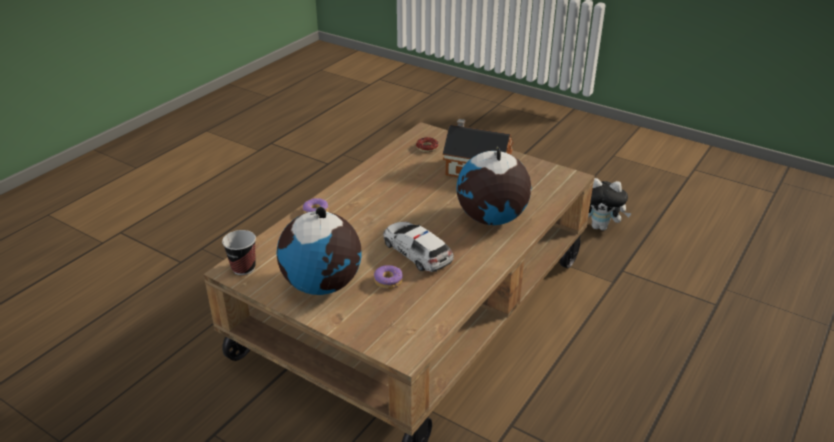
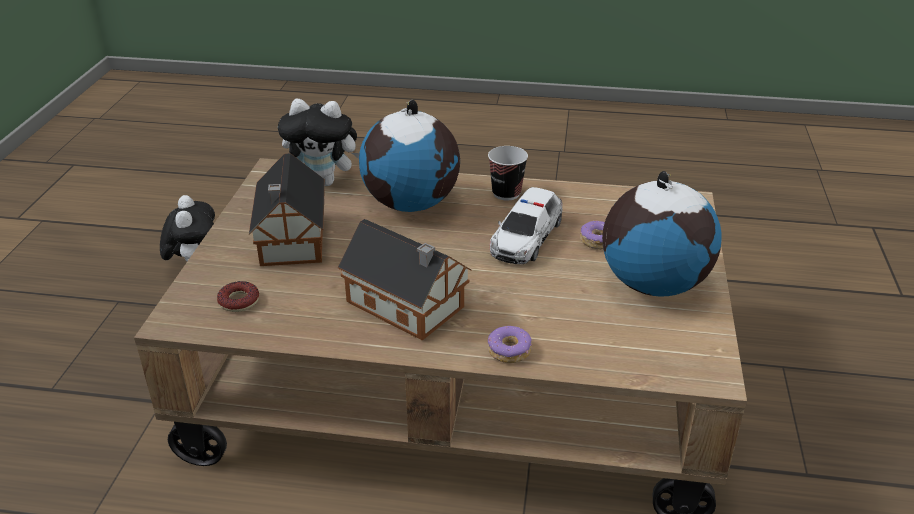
camera: 115 degrees left, 0 degrees up
(243, 268) = (695, 365): cup -> cup (506, 193)
(380, 192) = (408, 306): none -> toy house
(544, 193) = (325, 181): none -> plush toy

